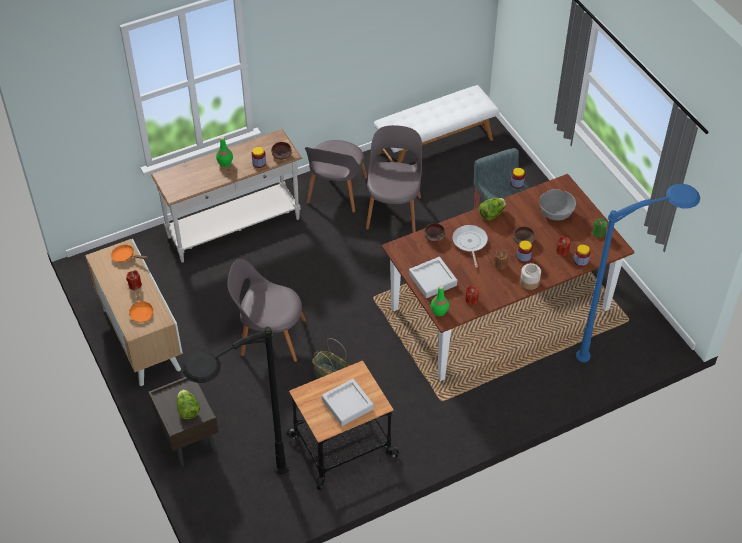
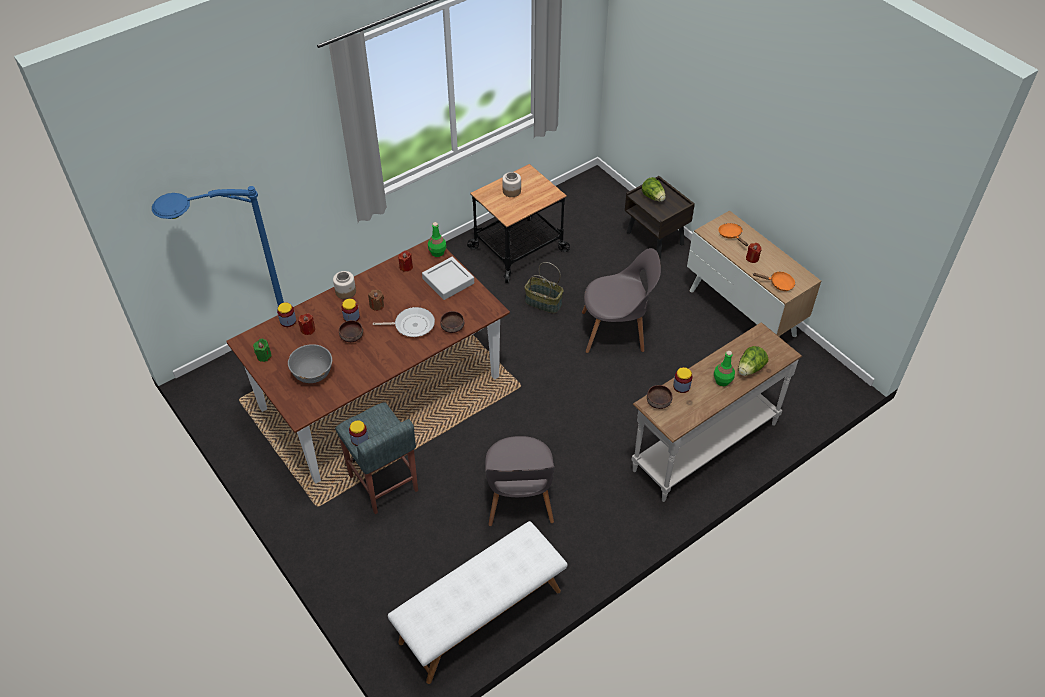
camera: 170 degrees right, 0 degrees up
(241, 495) = (592, 206): black floor lamp -> none
(336, 192) = (598, 516): grey chair -> none
(347, 404) = (511, 191): grey tray -> jar
(470, 243) = (412, 325): frying pan -> frying pan turned 75 degrees counterclockwise
(491, 214) = (389, 362): lettuce -> lettuce (750, 369)

